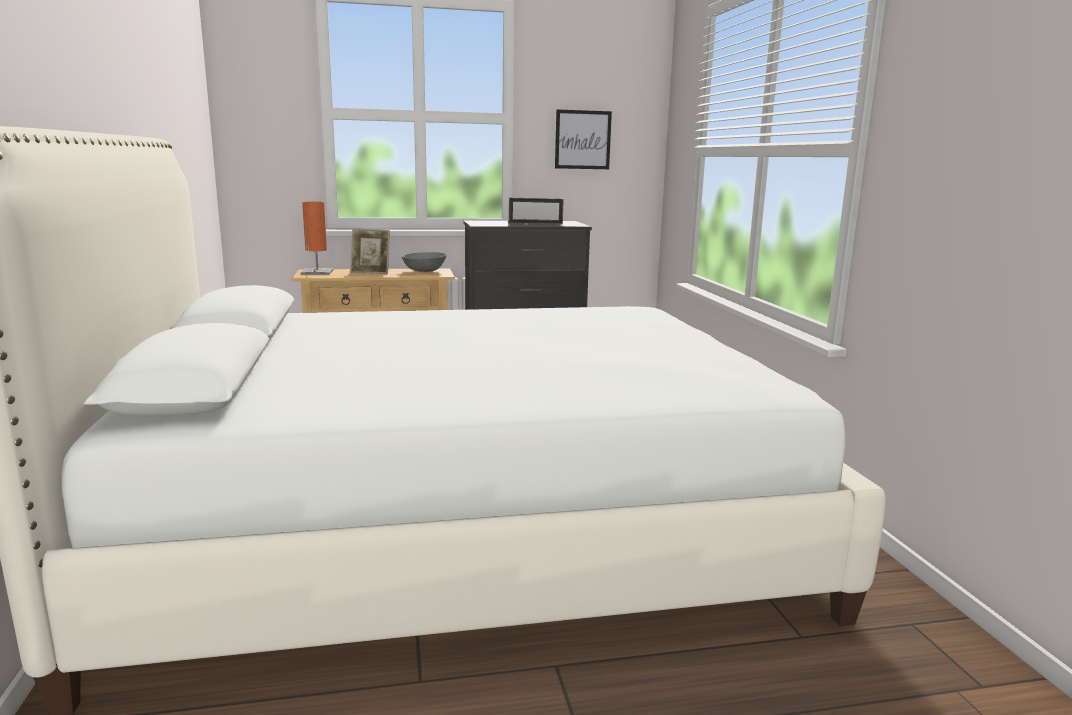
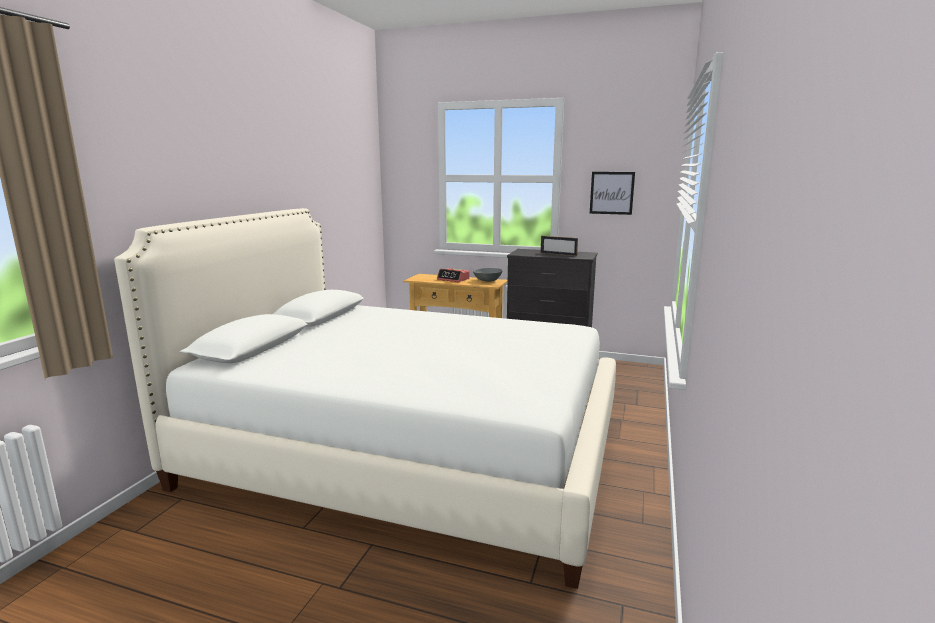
camera: 30 degrees right, 0 degrees up
(317, 272) = (424, 276): orange table lamp -> none
(371, 272) = (453, 279): picture frame -> alarm clock

